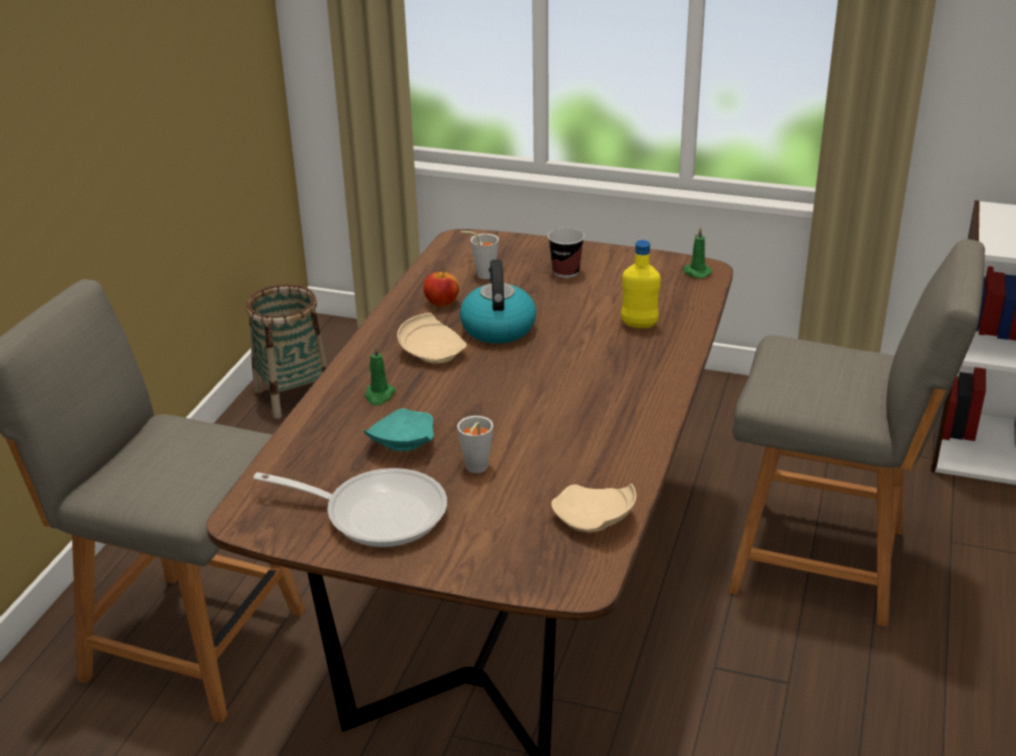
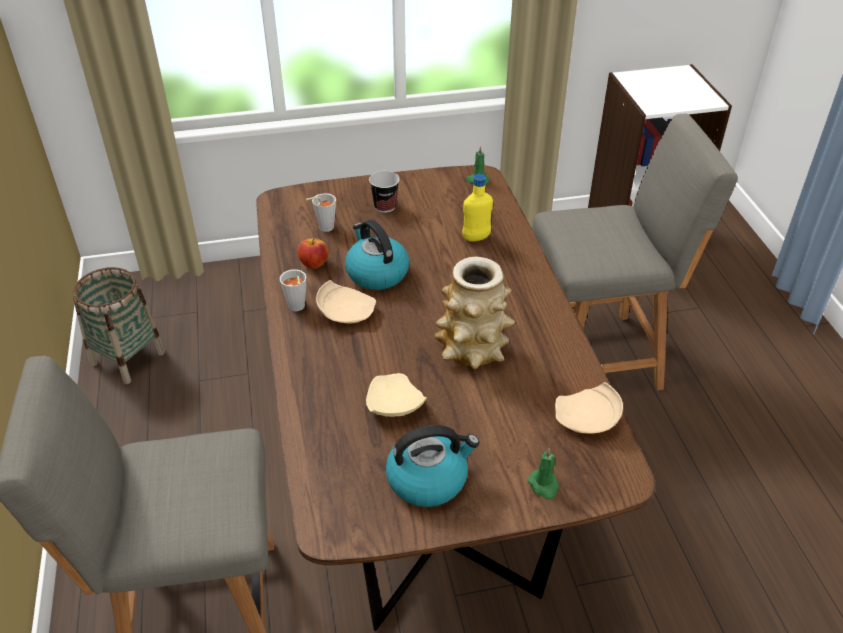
camera: 30 degrees left, 10 degrees up
(376, 513) = (428, 479): frying pan -> kettle
(379, 396) = (338, 368): green candle -> green candle (544, 485)
(401, 443) = (393, 406): turquoise plate -> beige plate
(475, 469) = (468, 409): grey cup -> grey cup (297, 308)
(531, 421) = (472, 349): none -> vase

